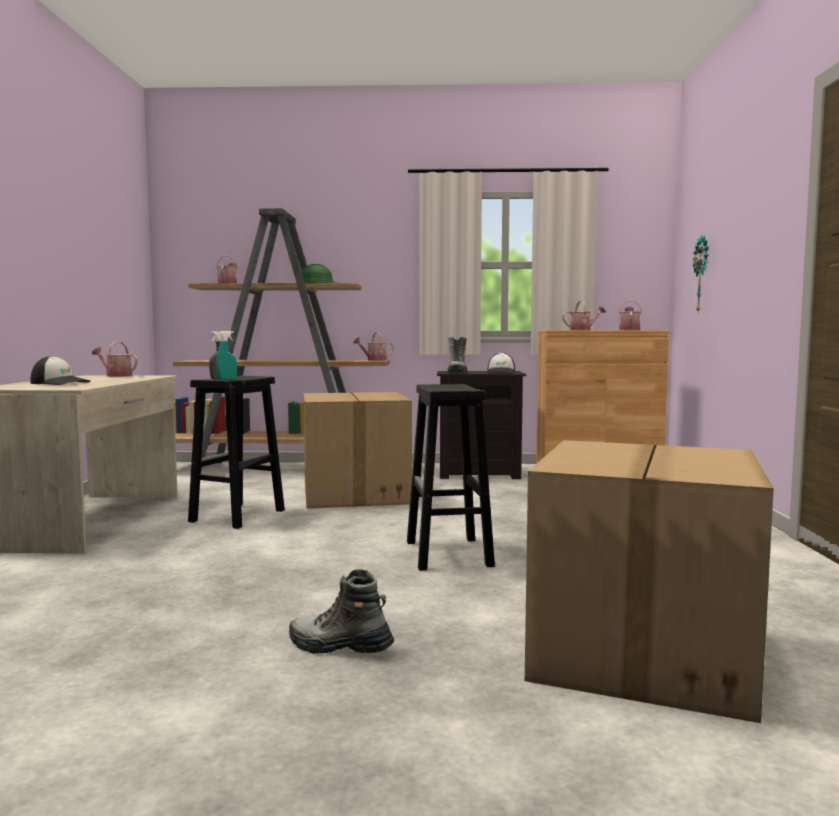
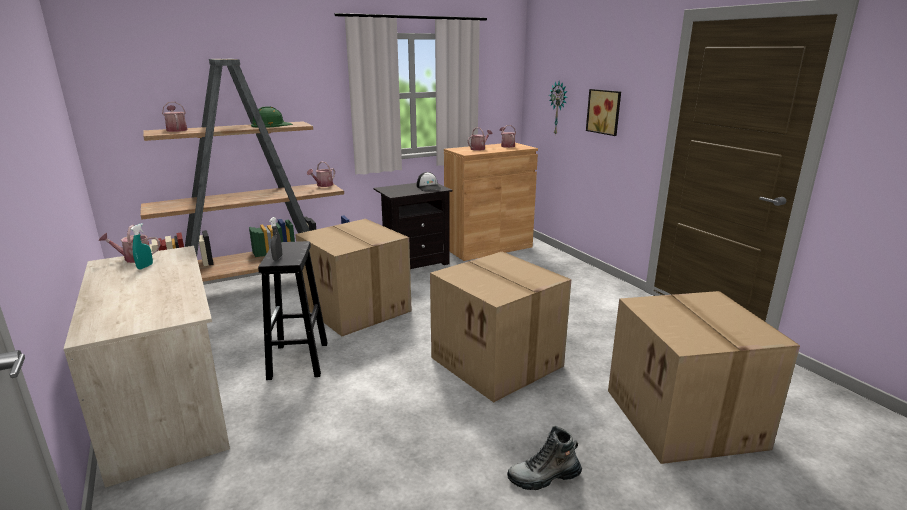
camera: 30 degrees left, 15 degrees up
(60, 383) = (135, 298): cap -> none
(227, 379) = (293, 260): turquoise spray bottle -> turquoise spray bottle (145, 266)
(449, 554) = (499, 362): black stool -> cardboard box
(457, 371) = (395, 189): boot -> none
(744, 260) = (605, 111): none -> picture

